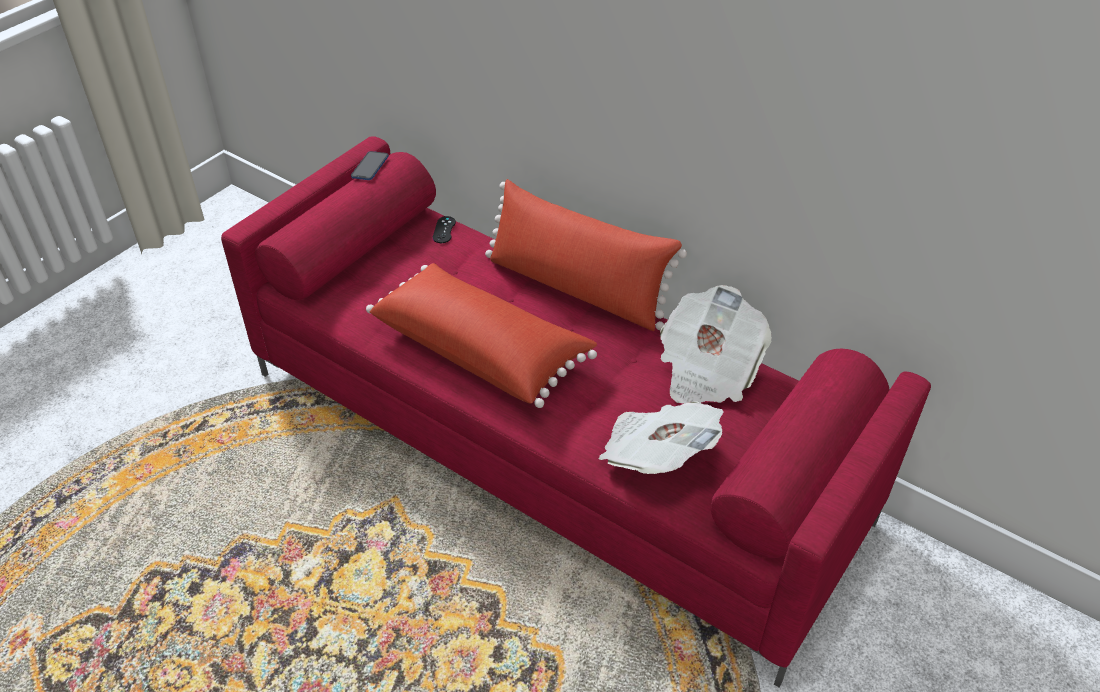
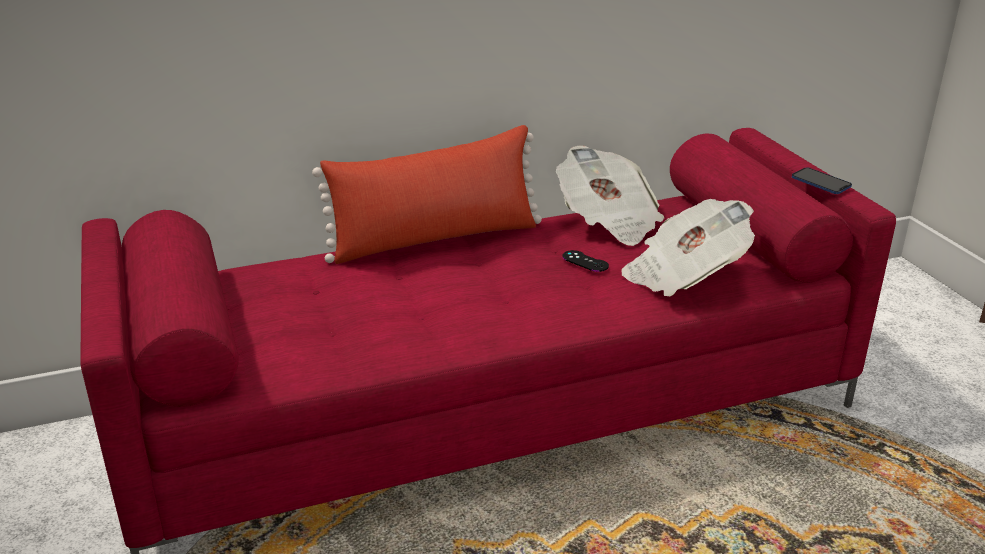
camera: 55 degrees left, 15 degrees down
(370, 167) = (144, 233): phone -> phone (821, 182)
(444, 230) = (252, 271): black game controller -> black game controller (585, 261)
(482, 349) = (453, 310): red pillow -> none

